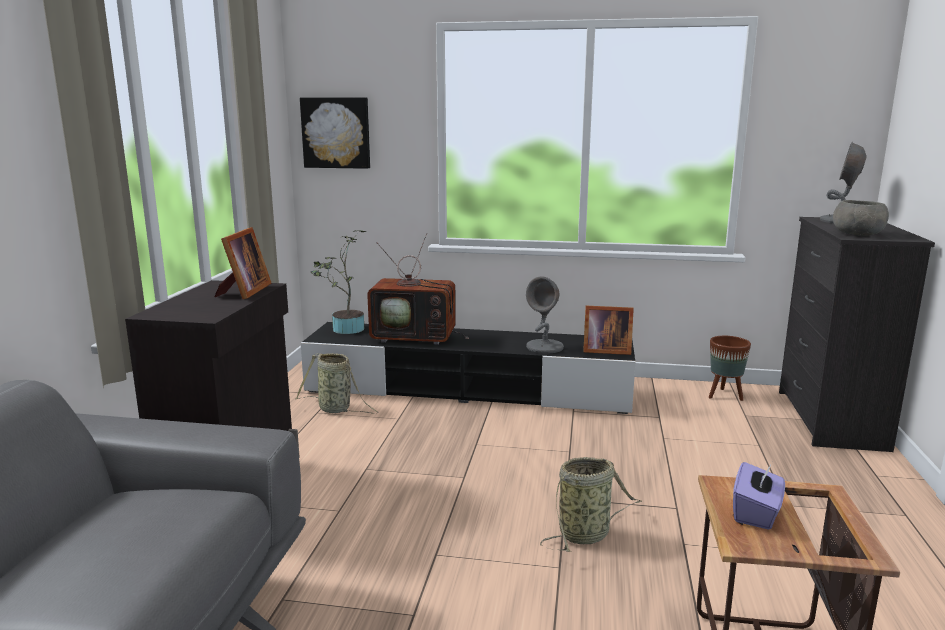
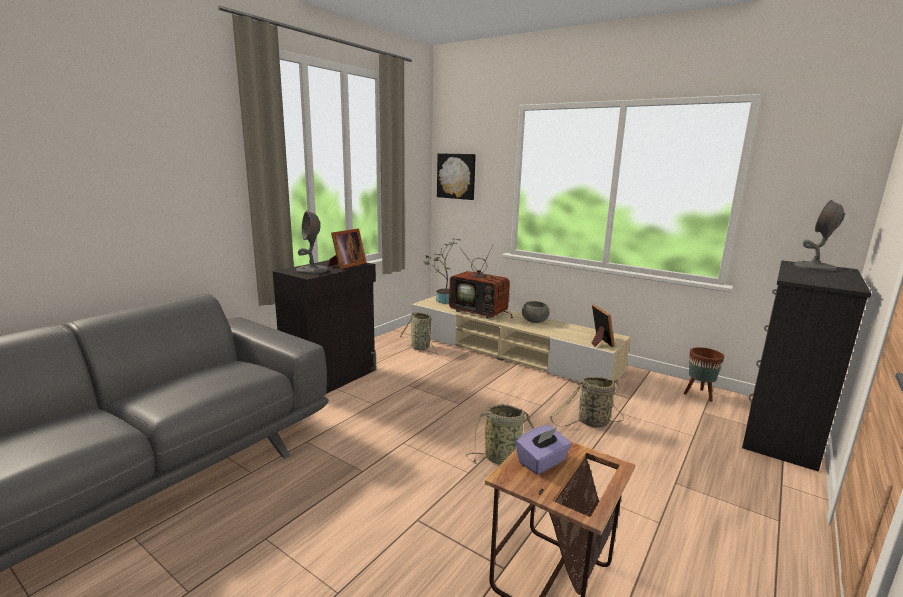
camera: 25 degrees right, 0 degrees up
(469, 390) = (510, 353): black tv stand -> beige tv stand
(545, 347) = (558, 332): grey table lamp -> grey table lamp (312, 270)
(604, 350) = (599, 341): picture frame -> picture frame turned 135 degrees counterclockwise
(644, 459) = (591, 423): none -> basket
(858, 234) = (805, 278): grey bowl -> grey bowl (534, 321)

